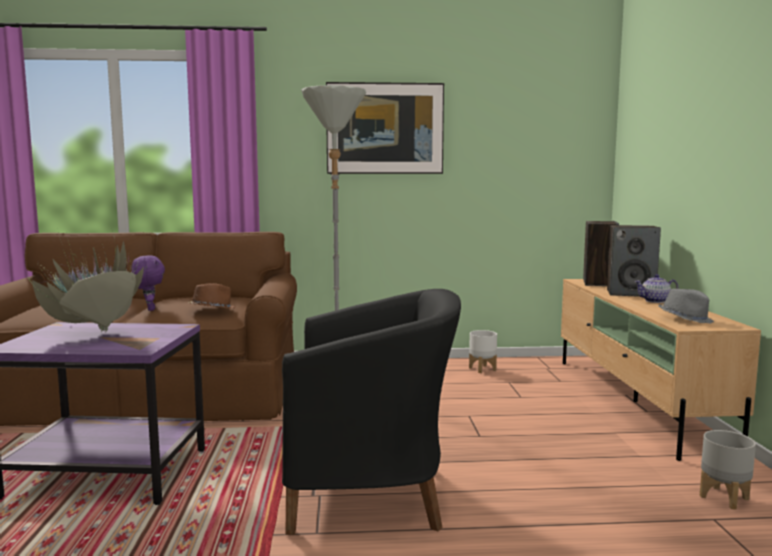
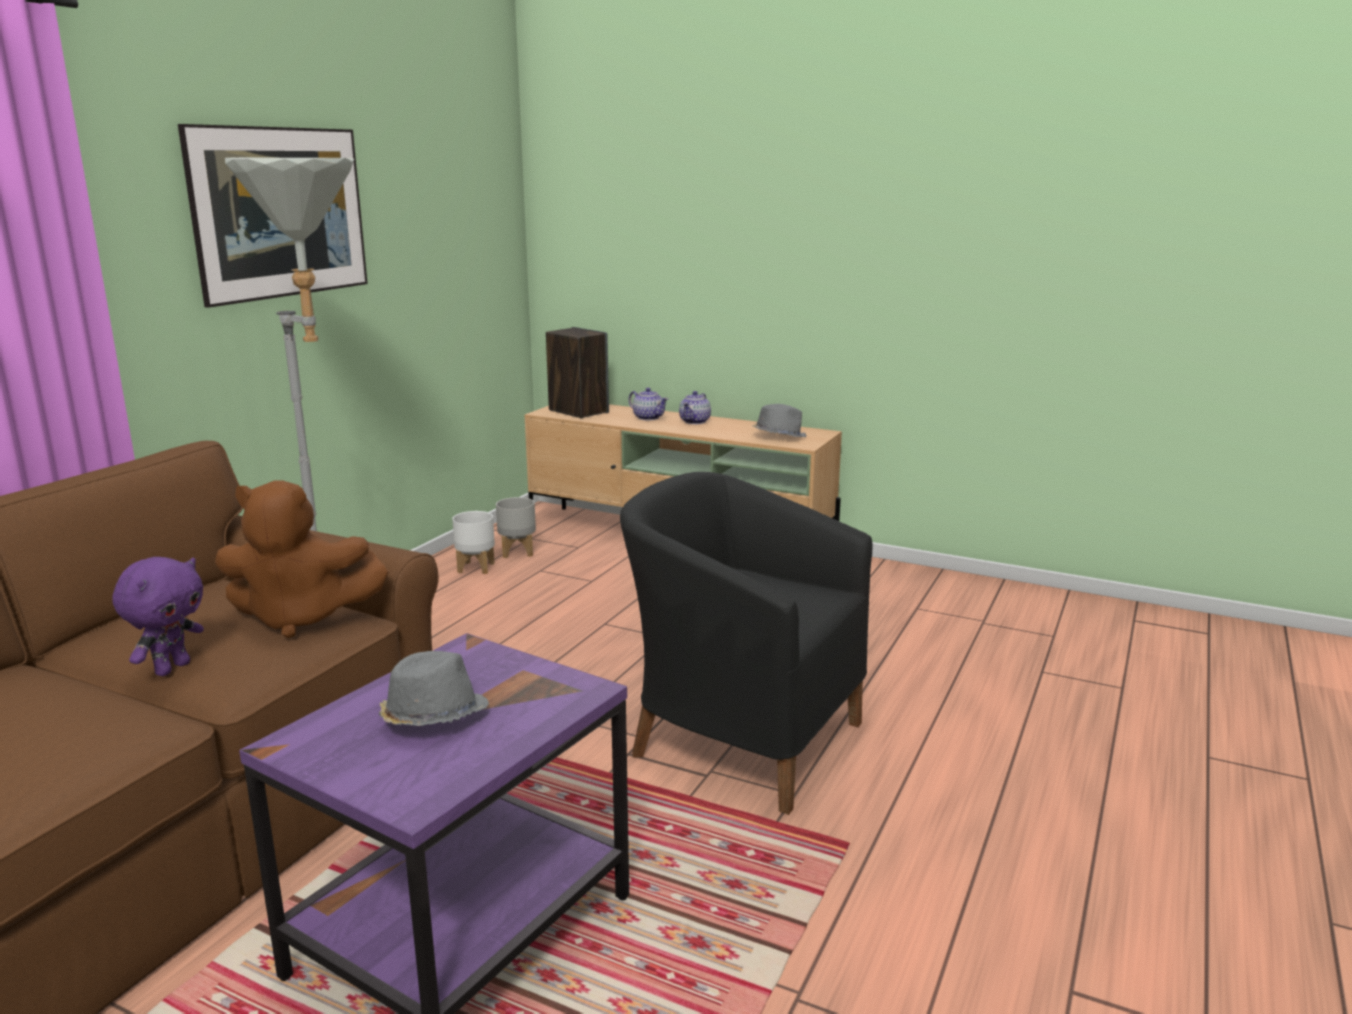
camera: 60 degrees left, 10 degrees up
(95, 335) = (432, 717): potted plant -> grey hat
(149, 309) = (172, 668): purple plush toy -> purple plush toy turned 105 degrees clockwise
(212, 310) = (301, 618): brown hat -> brown plush toy
(372, 495) = (741, 738): black armchair -> black armchair turned 90 degrees counterclockwise
(631, 293) = (648, 417): speaker -> teapot
(724, 497) = (889, 590): grey planter -> grey planter (517, 552)

